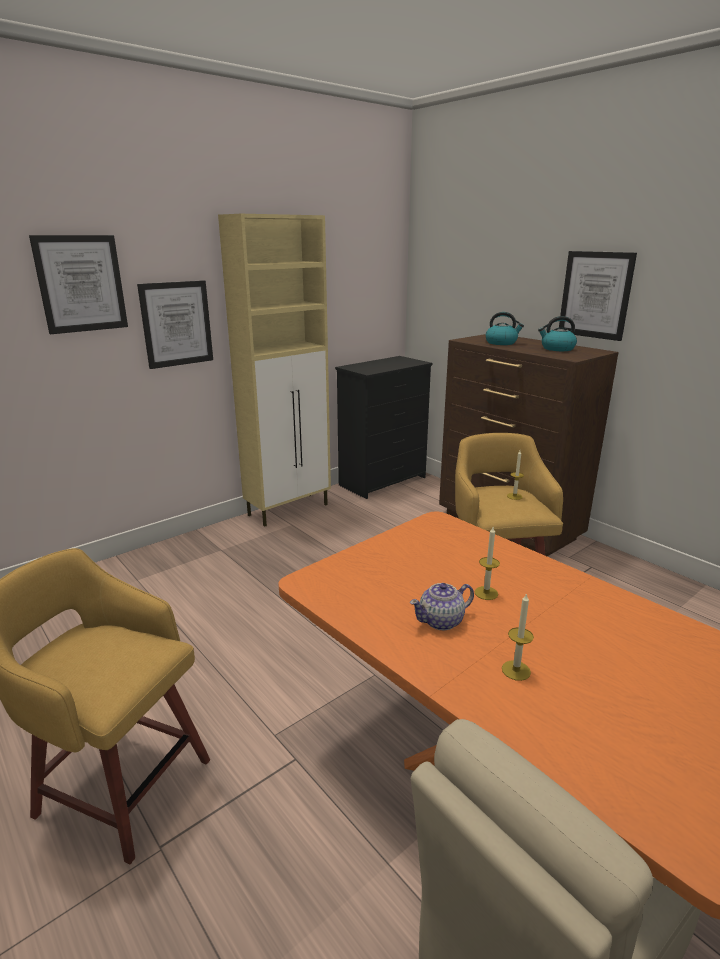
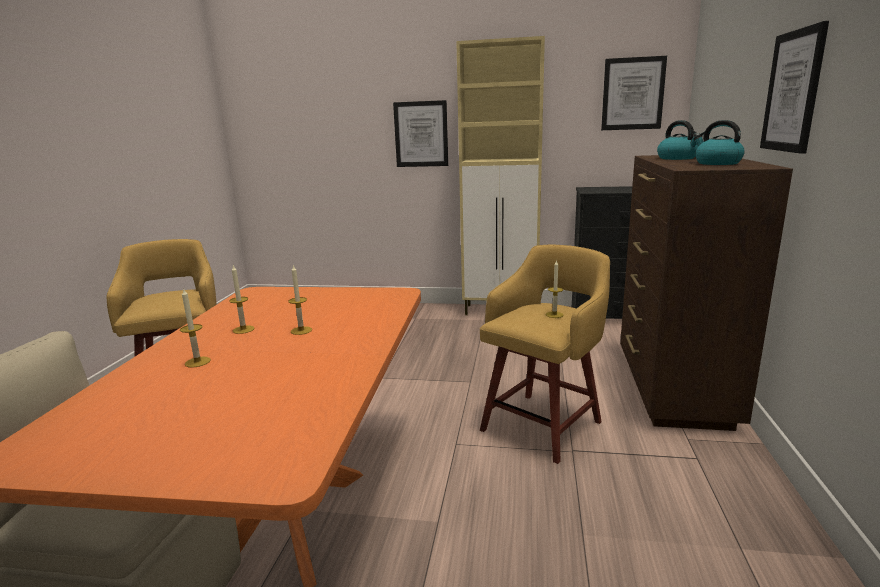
camera: 50 degrees right, 5 degrees down
(81, 284) = (356, 102): picture -> picture (633, 94)
(442, 621) = (243, 329): teapot -> candle

